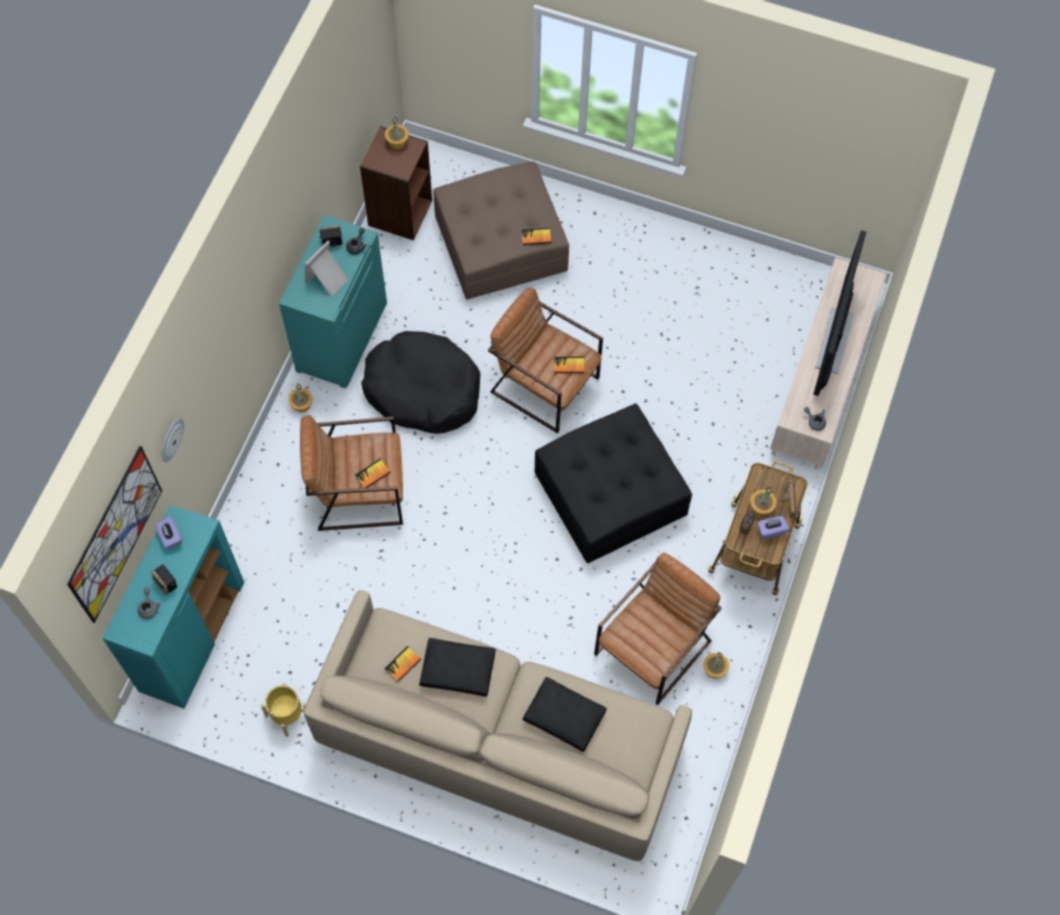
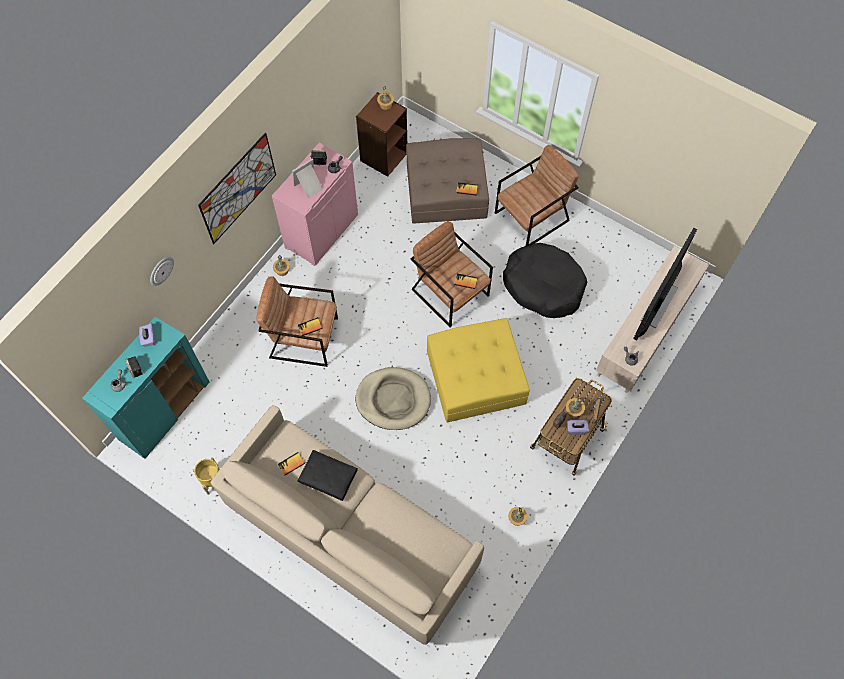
camera: 15 degrees right, 0 degrees up
(115, 534) = (101, 328): picture -> picture (238, 188)
(341, 336) = (321, 230): turquoise cabinet -> pink cabinet
(423, 390) = (366, 278): black dog bed -> black dog bed (543, 285)
(506, 549) = (393, 399): none -> beige dog bed
(563, 717) = (392, 529): black pillow -> none
(610, 493) = (476, 377): black ottoman -> yellow ottoman
(653, 648) = (477, 492): brown armchair -> brown armchair (532, 217)

